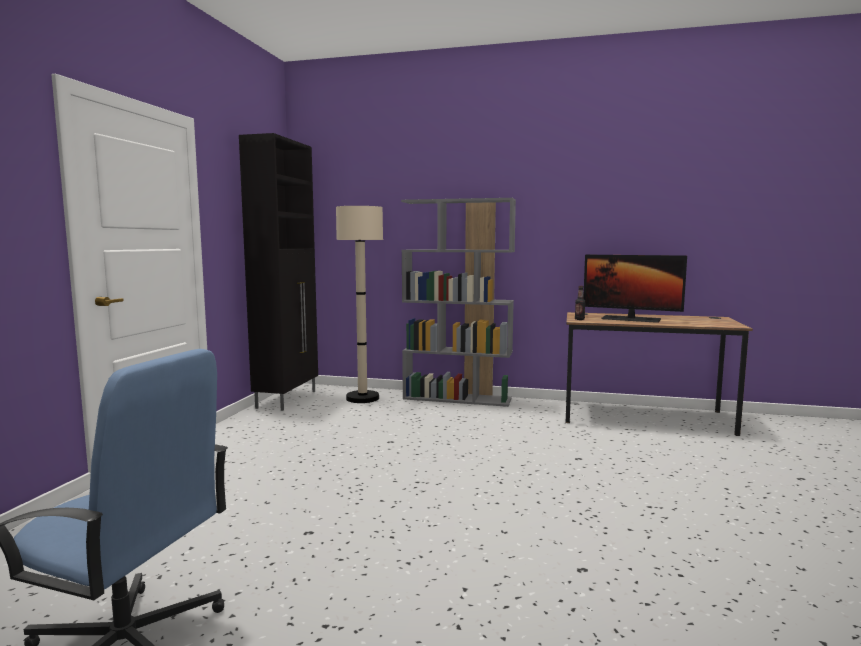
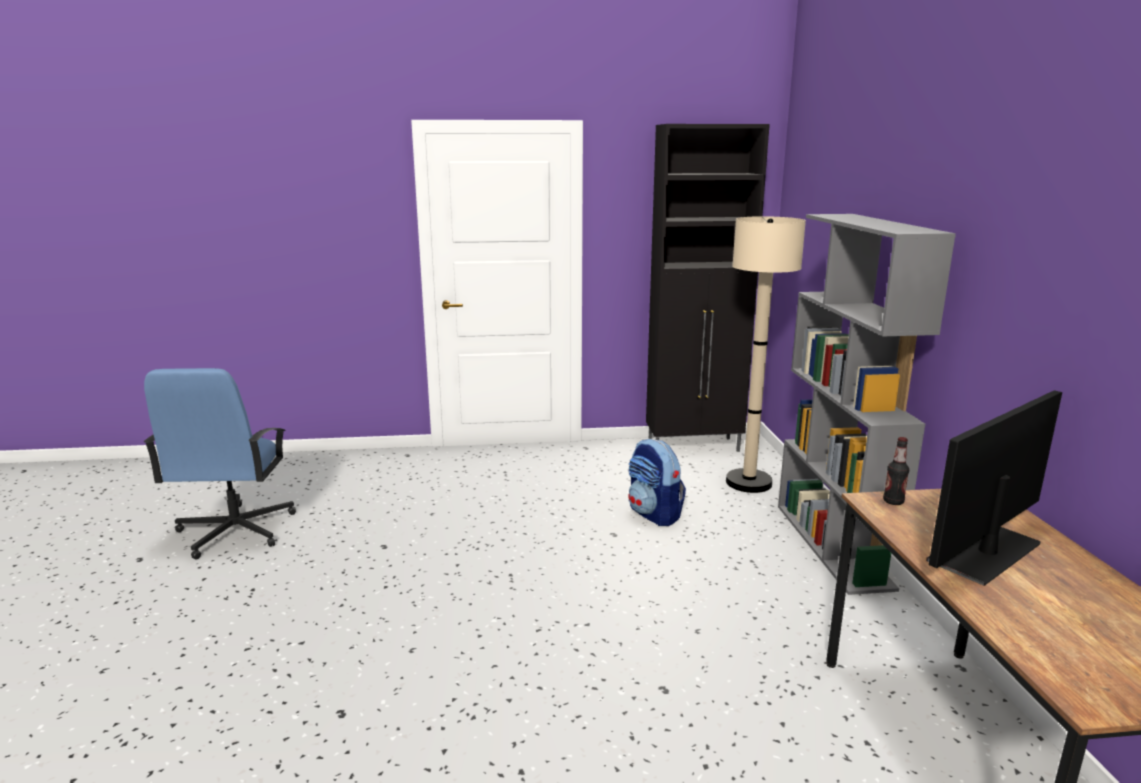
camera: 70 degrees right, 10 degrees up
(375, 426) = (654, 514): none -> backpack
(631, 319) = (984, 552): monitor -> monitor turned 45 degrees clockwise

